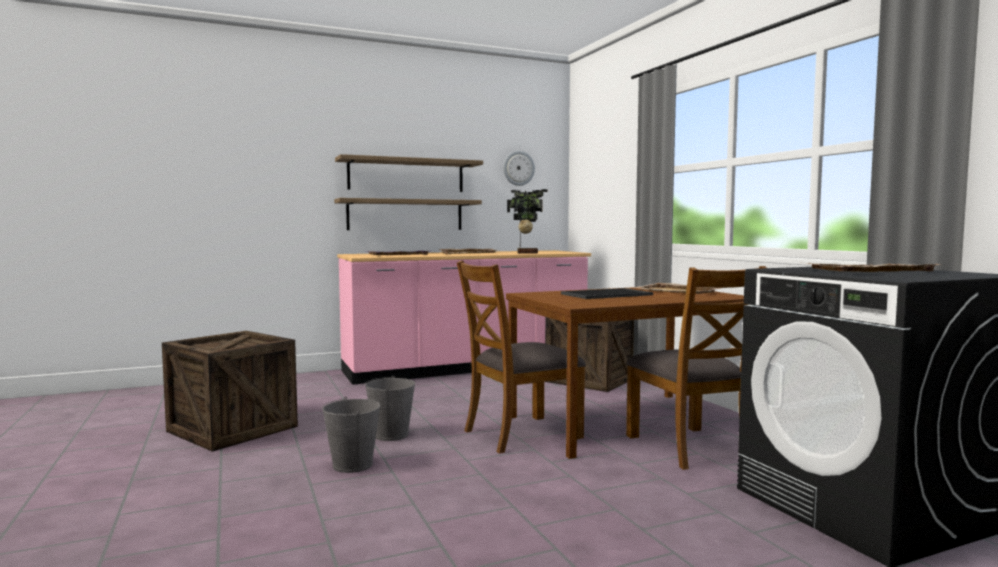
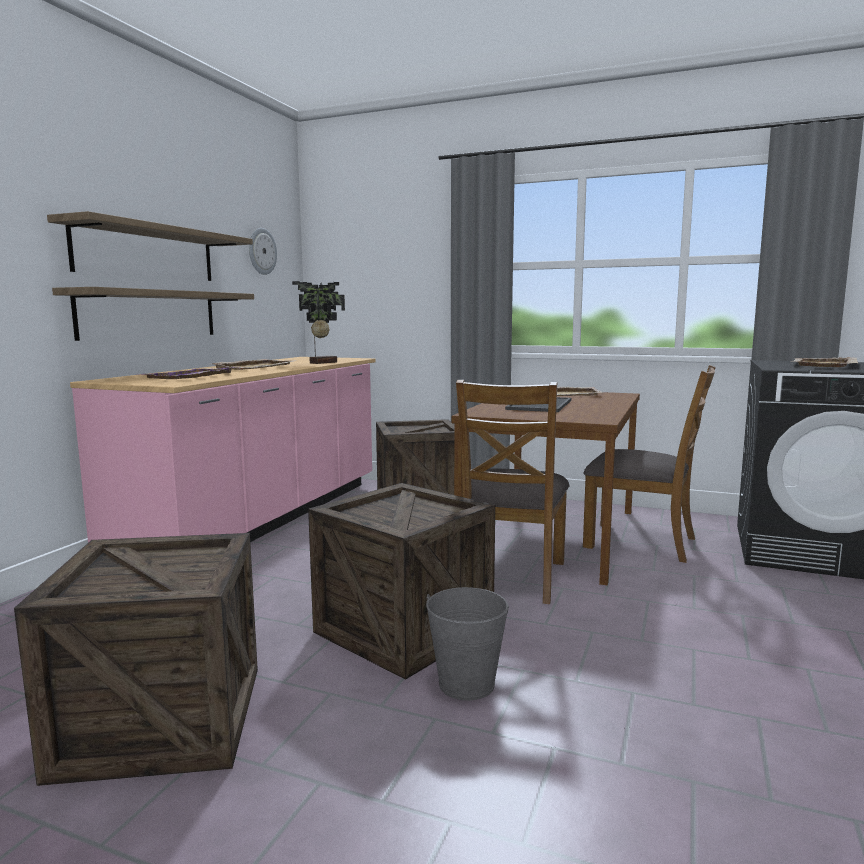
camera: 45 degrees left, 5 degrees up
(391, 435) = (404, 629): grey bucket -> crate

